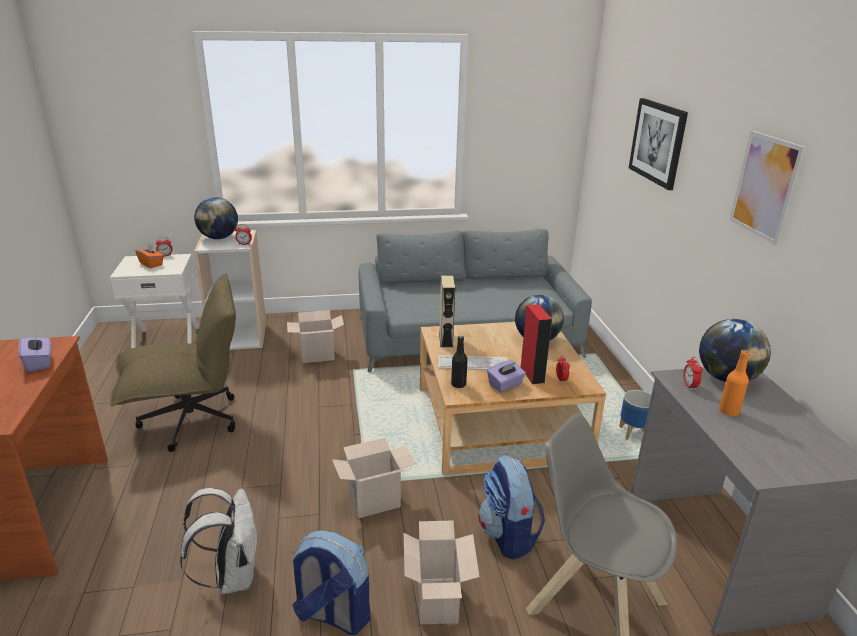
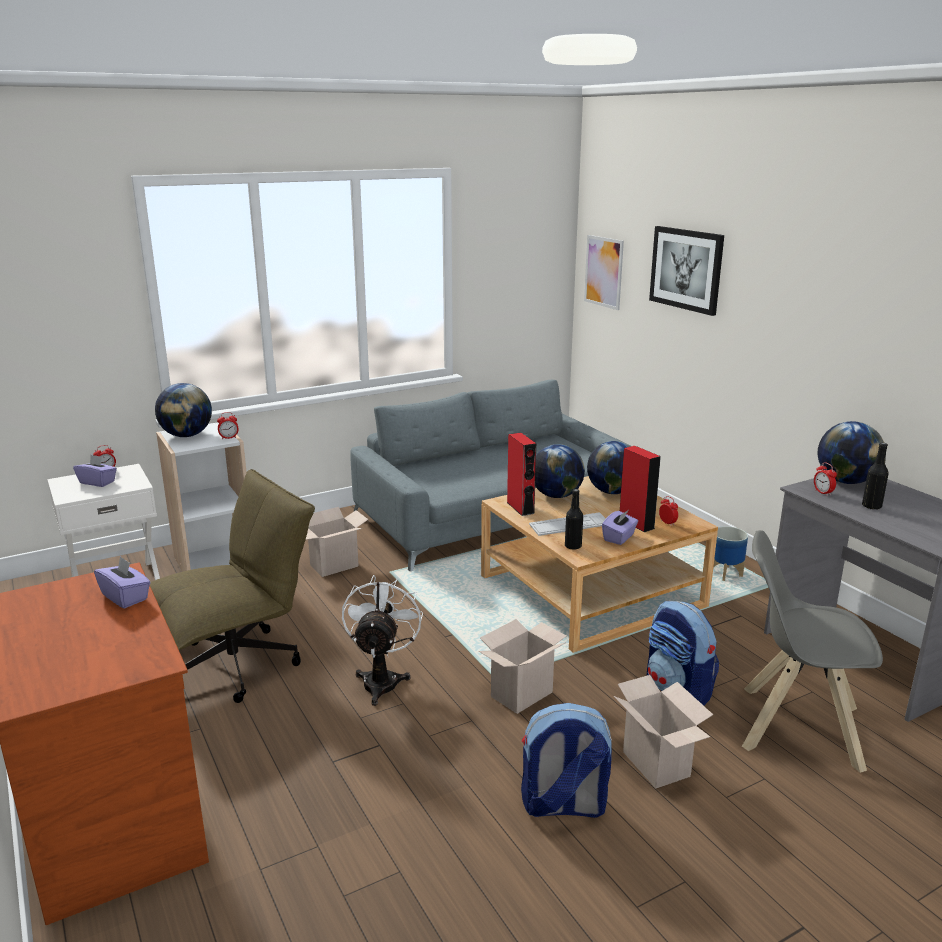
camera: 20 degrees left, 5 degrees down
(151, 264) = (97, 482): orange tissue box -> purple tissue box
(232, 576) = (425, 803): white backpack -> none
(281, 459) = (382, 679): none -> white fan
(445, 339) = (520, 508): beige speaker -> red speaker
(485, 334) = (556, 495): none -> globe
(728, 411) = (871, 506): orange bottle -> black bottle
(765, 186) = (837, 296): picture -> picture (603, 272)

